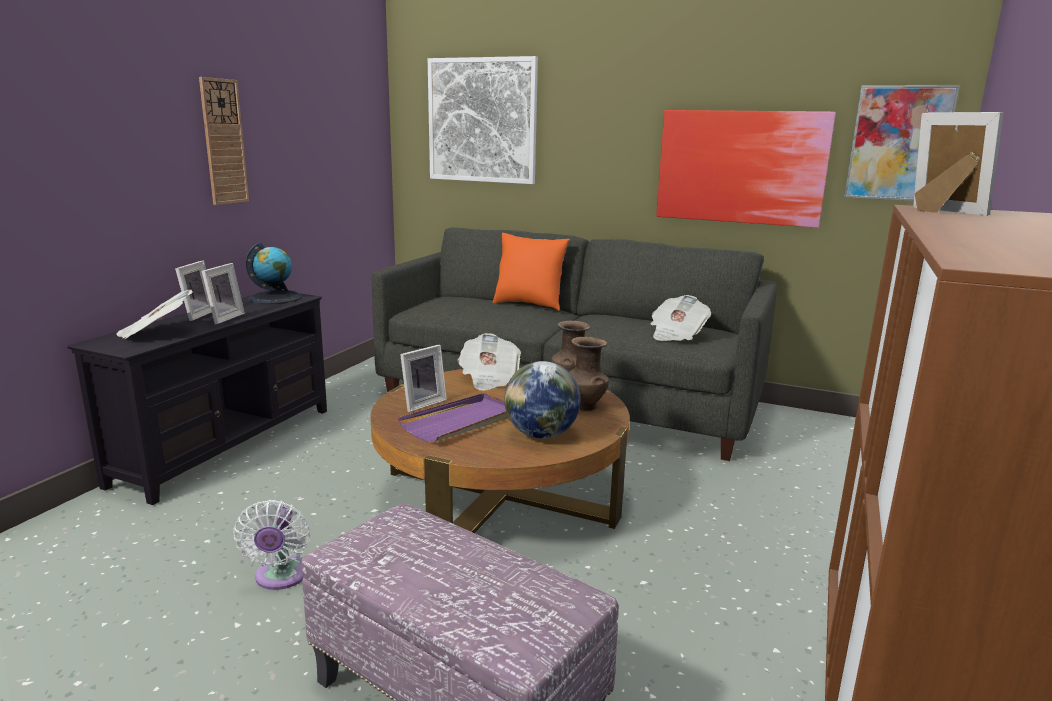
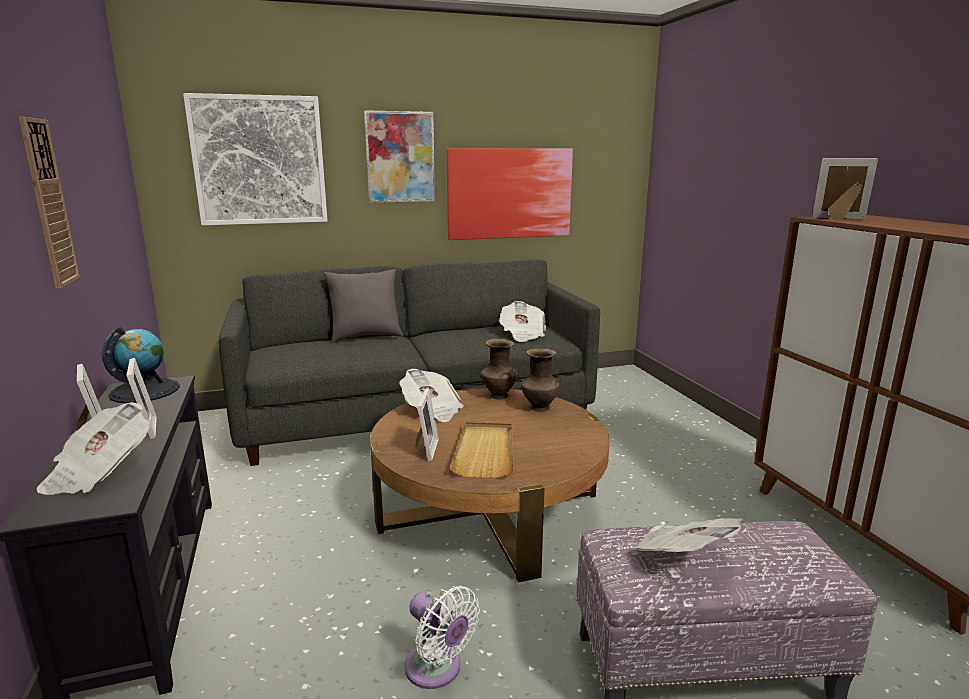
camera: 40 degrees left, 0 degrees up
(417, 554) = (682, 557): none -> newspaper
(461, 421) = (485, 452): purple tray -> beige tray
(529, 304) = (366, 337): orange pillow -> grey pillow
(541, 435) = (556, 439): globe -> none
(898, 143) = (610, 170): picture -> picture (400, 157)

